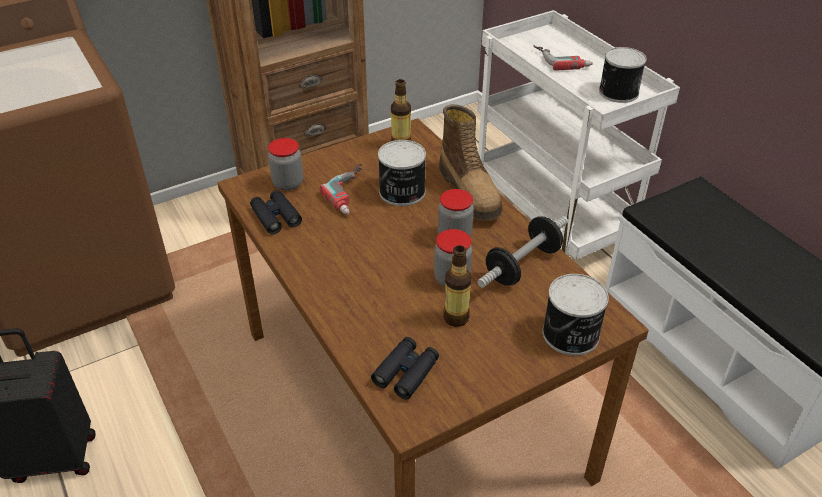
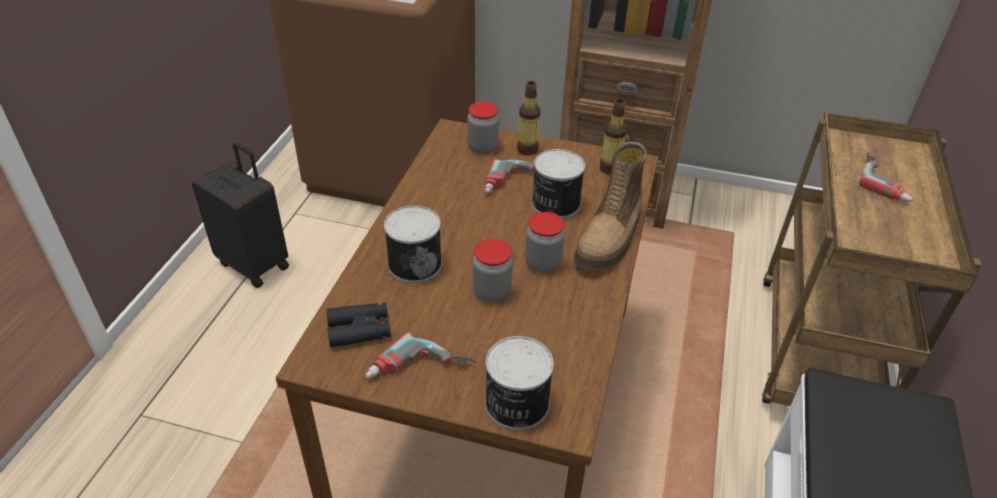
camera: 45 degrees right, 0 degrees up
(275, 217) = (440, 165): black binoculars -> none
(456, 318) = (450, 321): bottle -> bottle (527, 150)
(489, 365) = (420, 373): none -> power drill
(522, 265) = (563, 323): dumbbell -> none
(554, 215) = (817, 355): white cart -> brown cart
(617, 92) = (903, 242): can -> can (414, 263)

